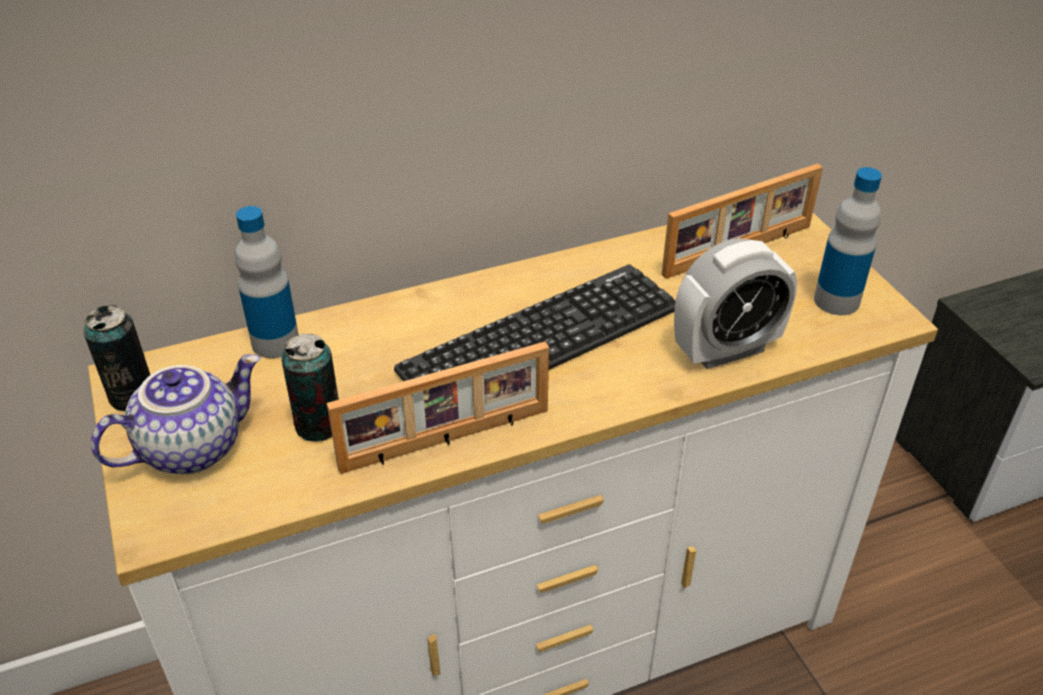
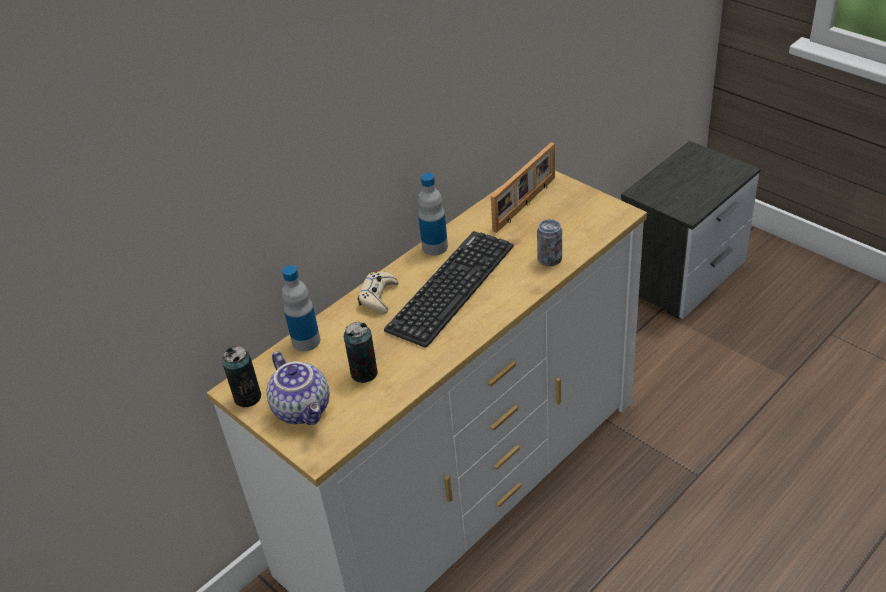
camera: 20 degrees left, 0 degrees up
(192, 446) = (304, 409): teapot -> teapot turned 120 degrees clockwise
(424, 314) = (378, 297): none -> beige game controller
(446, 441) = (437, 355): picture frame -> none
(726, 350) = (549, 259): alarm clock -> can
(836, 301) = (590, 214): bottle -> bottle (435, 247)

